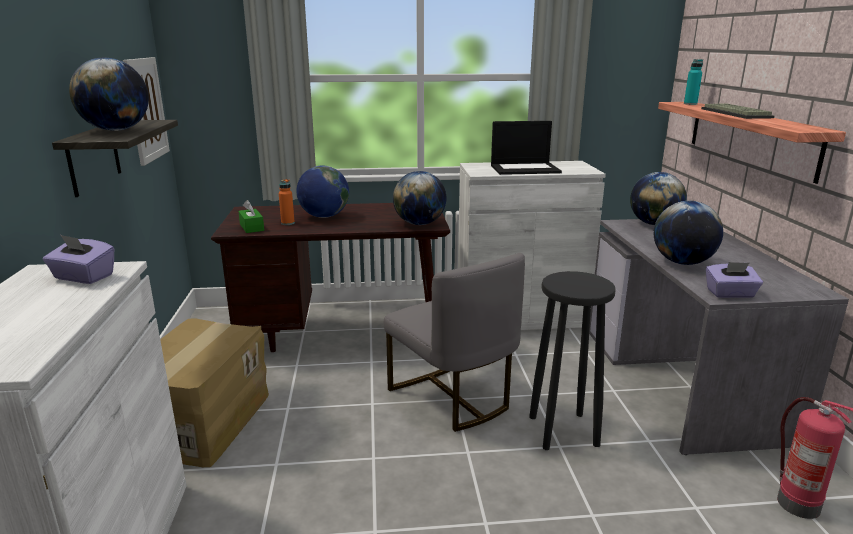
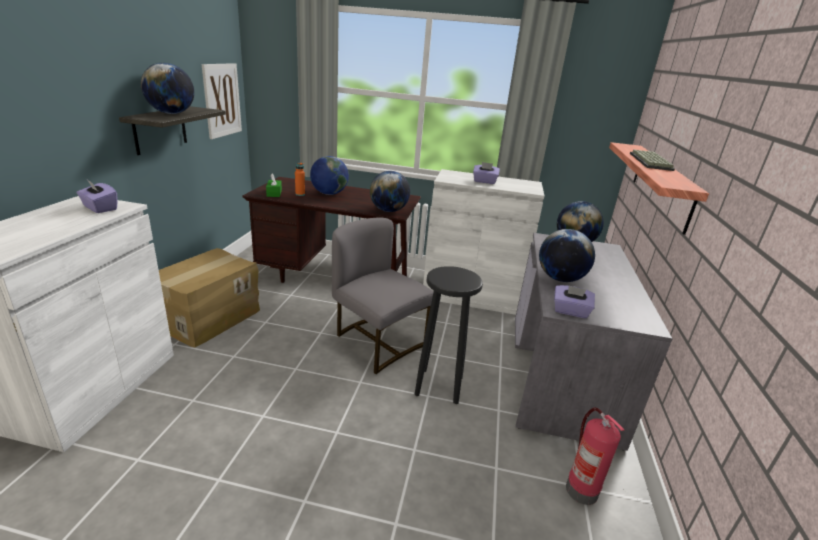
camera: 15 degrees right, 5 degrees up
(452, 397) = (378, 342): grey chair -> grey chair turned 150 degrees clockwise
(525, 169) = (484, 181): laptop -> purple tissue box
(690, 104) = (632, 147): turquoise bottle -> none

